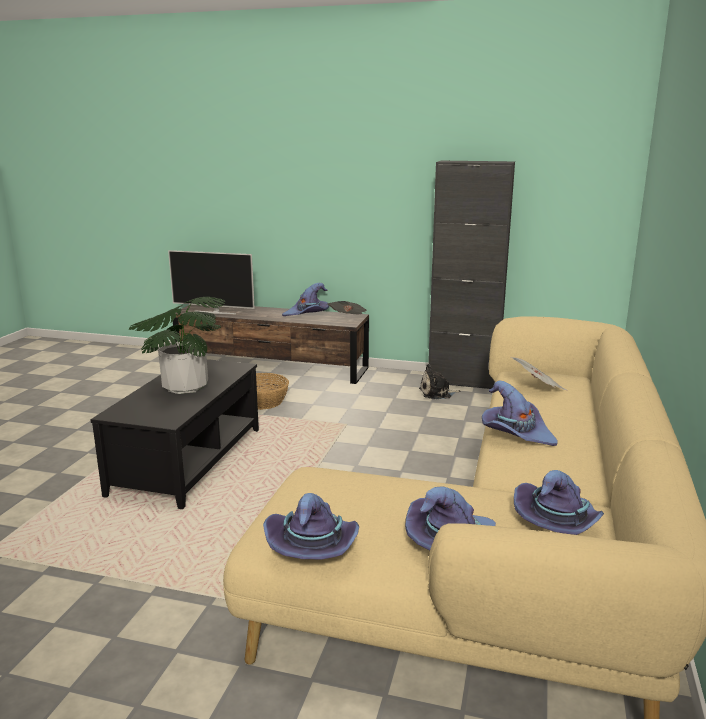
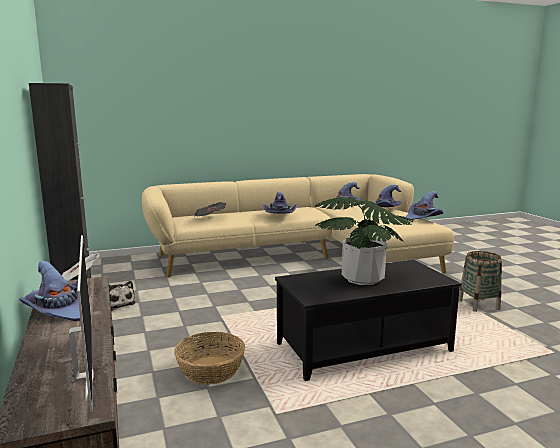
camera: 125 degrees left, 5 degrees down
(118, 593) = (478, 305): none -> basket

